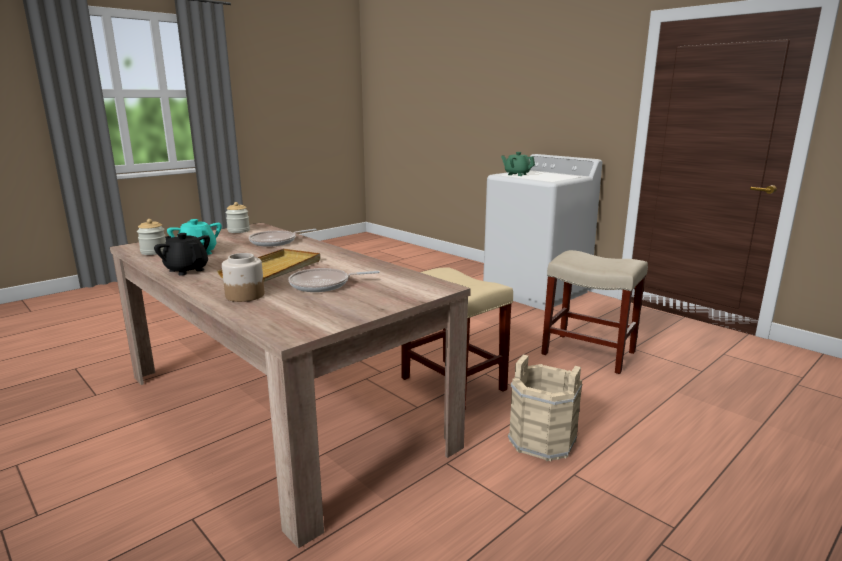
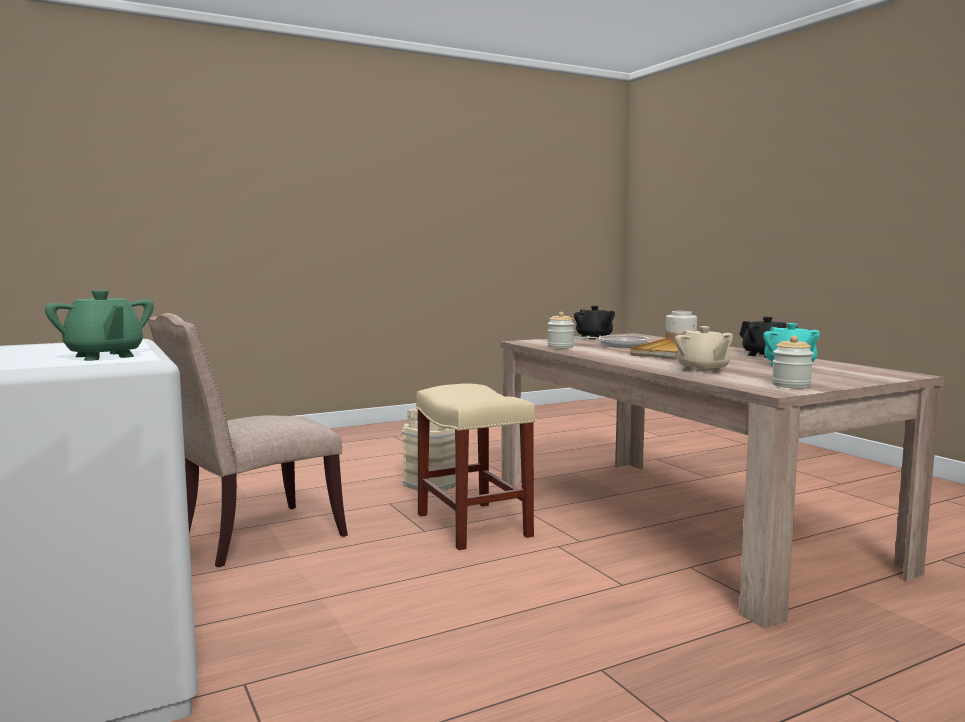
camera: 165 degrees left, 10 degrees down
(154, 252) = (852, 368): jar -> jar (560, 347)
(276, 242) = (702, 370): frying pan -> beige teapot
(353, 311) = (594, 338): none -> black teapot
(590, 353) = (254, 538): beige stool -> beige chair

